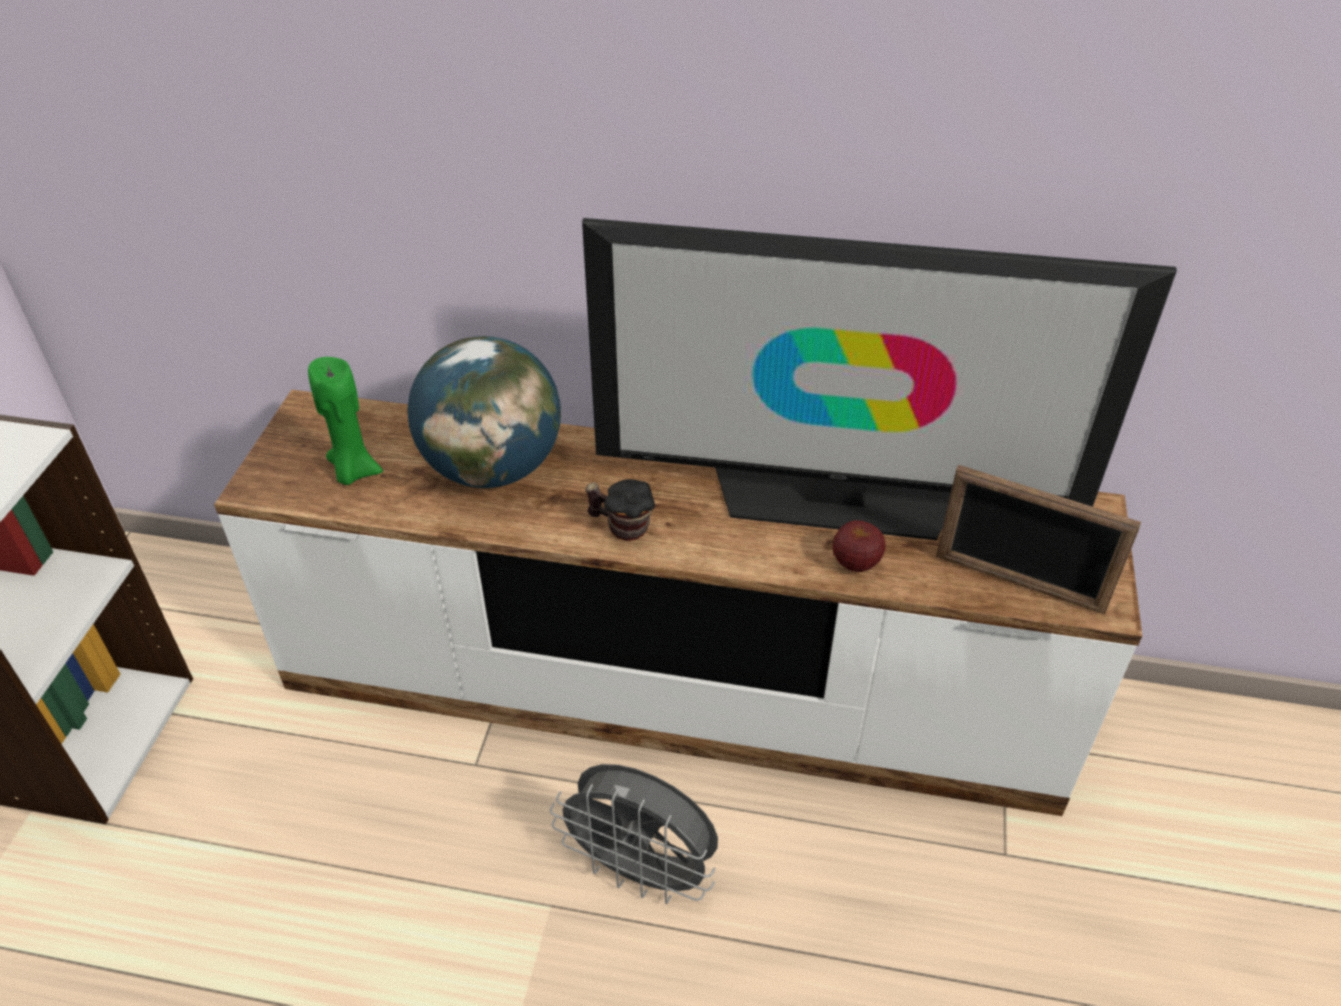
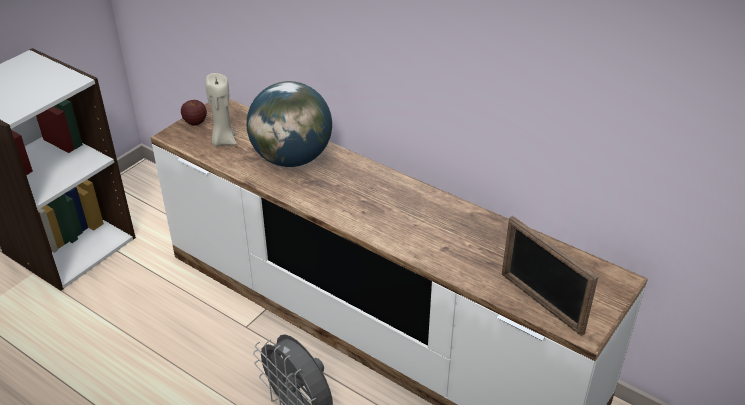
camera: 25 degrees right, 5 degrees down
(353, 471) = (223, 141): green candle -> beige candle
(622, 527) = (337, 206): mug -> none
(835, 498) = (465, 227): television -> none
(856, 563) = (452, 263): apple -> apple (195, 122)

